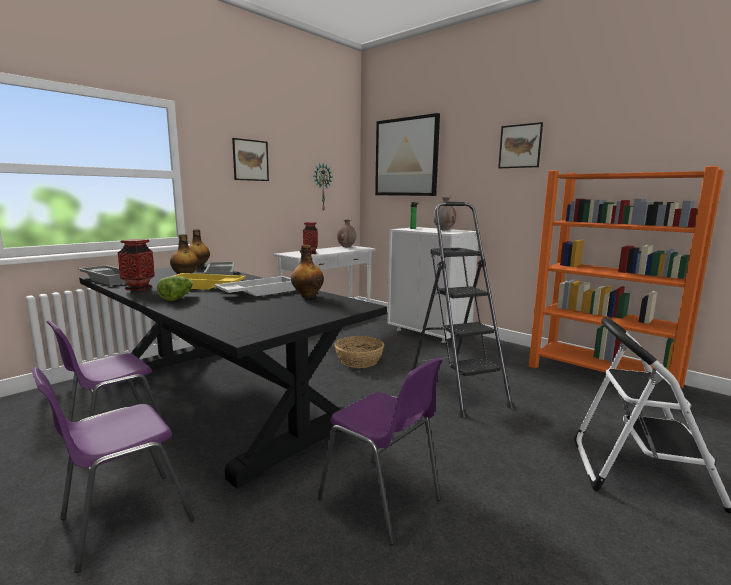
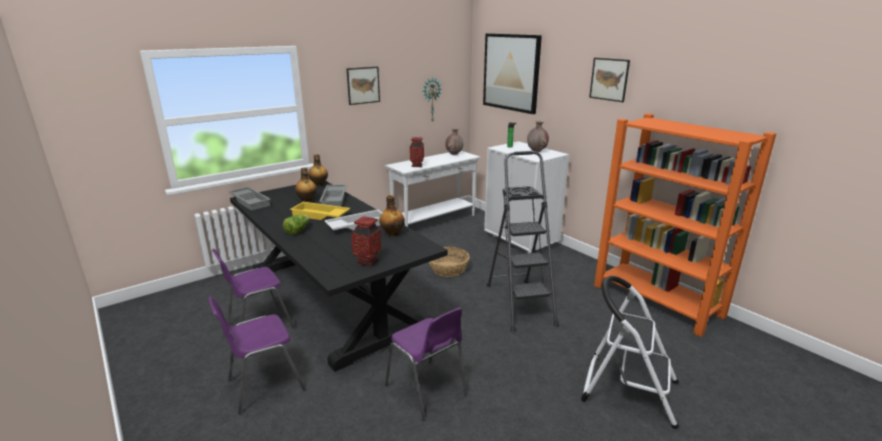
camera: 10 degrees right, 10 degrees up
(139, 288) = (271, 216): vase -> vase (367, 262)

